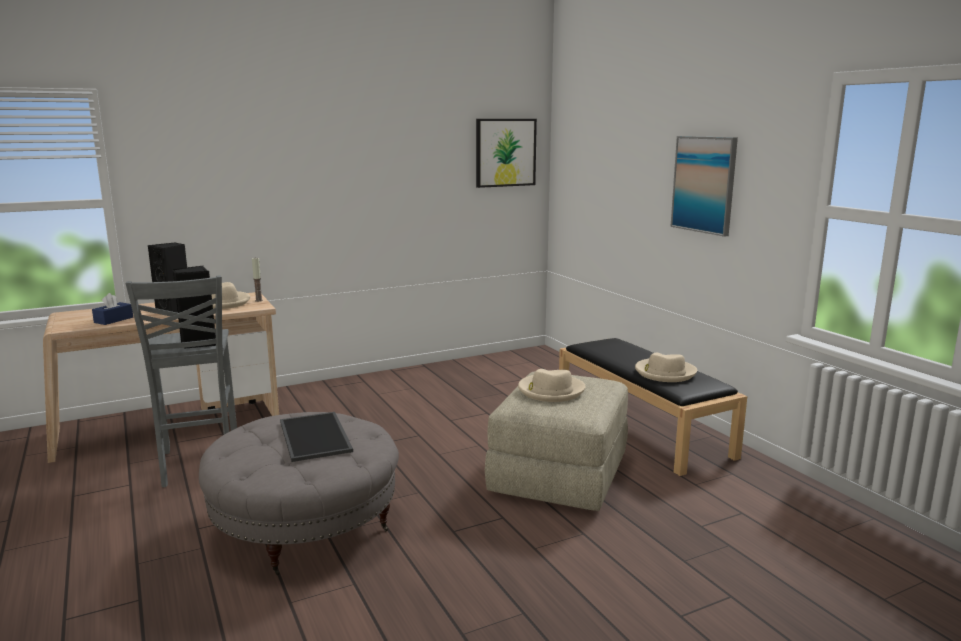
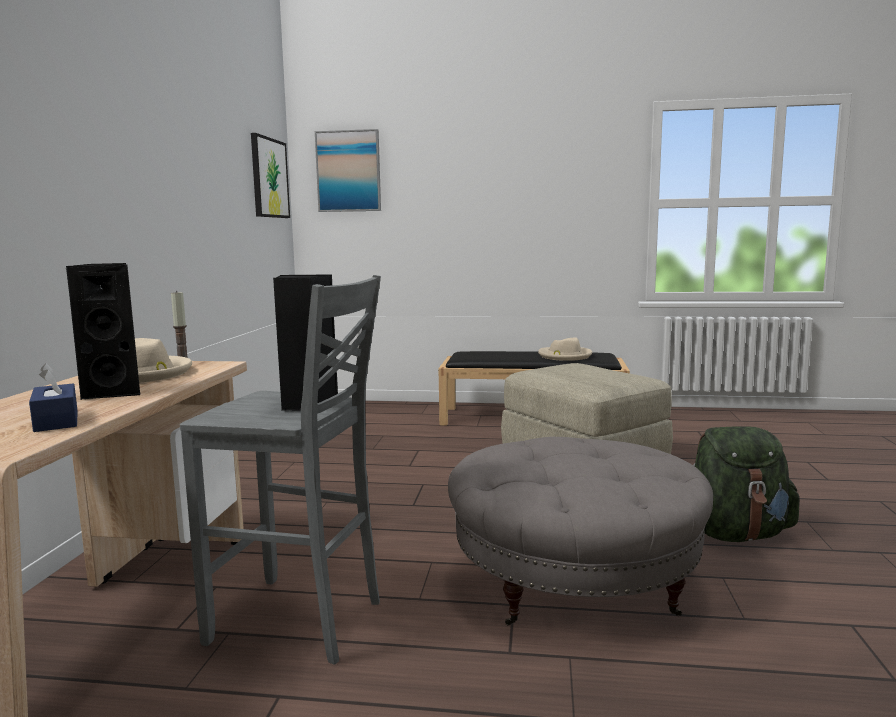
camera: 55 degrees left, 5 degrees down
(316, 436) = (574, 454): tray -> none
(448, 577) = (734, 534): none -> green backpack
(550, 391) = (578, 375): beige hat -> none
(704, 184) = (531, 196): picture -> picture (348, 171)

